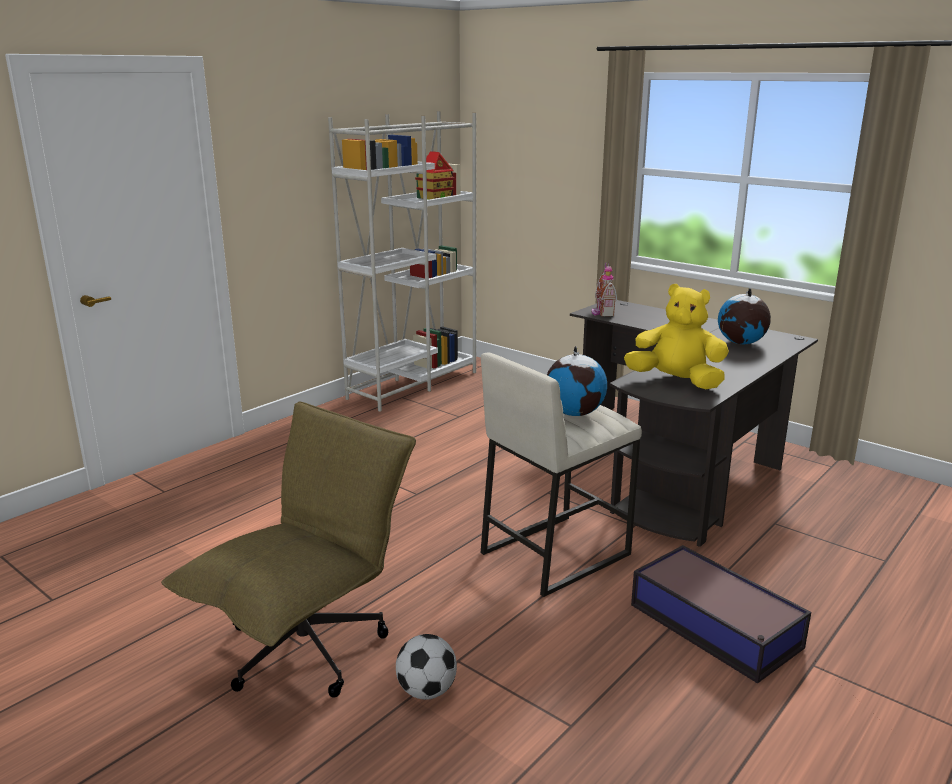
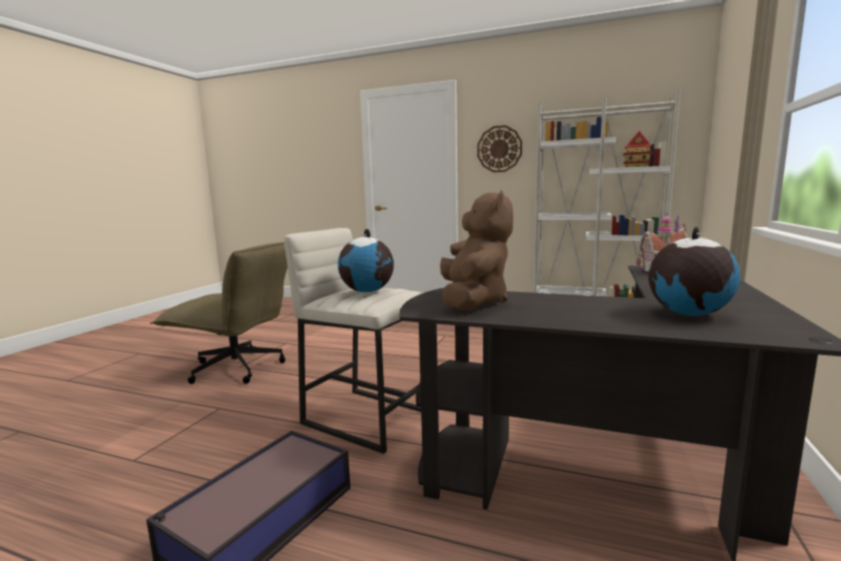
camera: 70 degrees right, 10 degrees down
(276, 173) = (499, 149): none -> wall clock
(426, 691) = (189, 405): football -> none
(676, 382) = (473, 302): yellow plush toy -> brown plush toy

